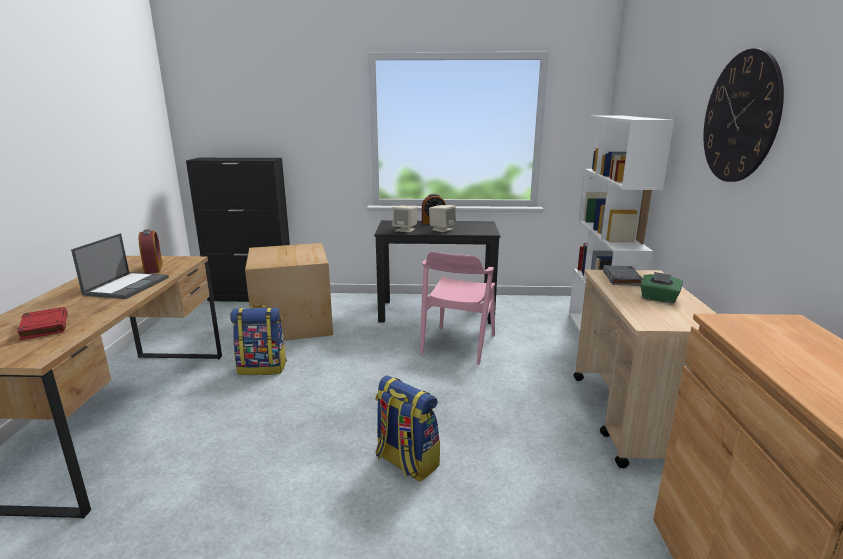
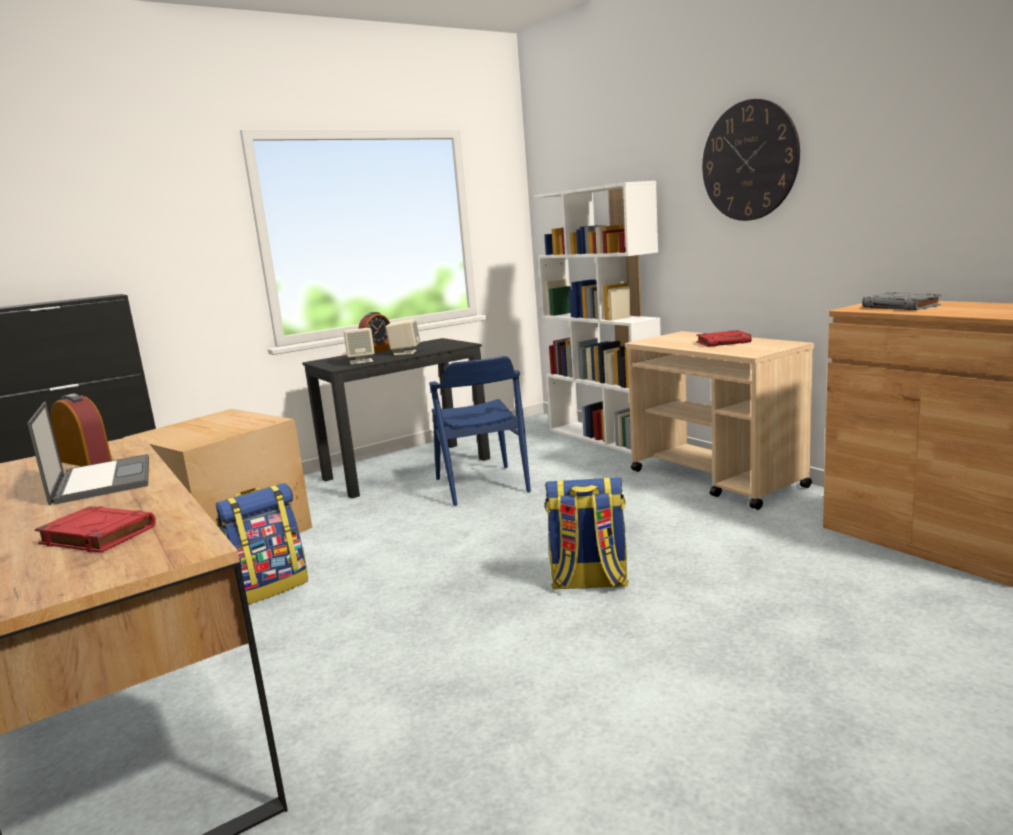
camera: 35 degrees left, 5 degrees down
(458, 345) = (481, 485): pink chair -> blue chair
(622, 279) = (668, 340): grey book -> grey book (901, 306)
(658, 298) = (723, 342): green tissue box -> red book

